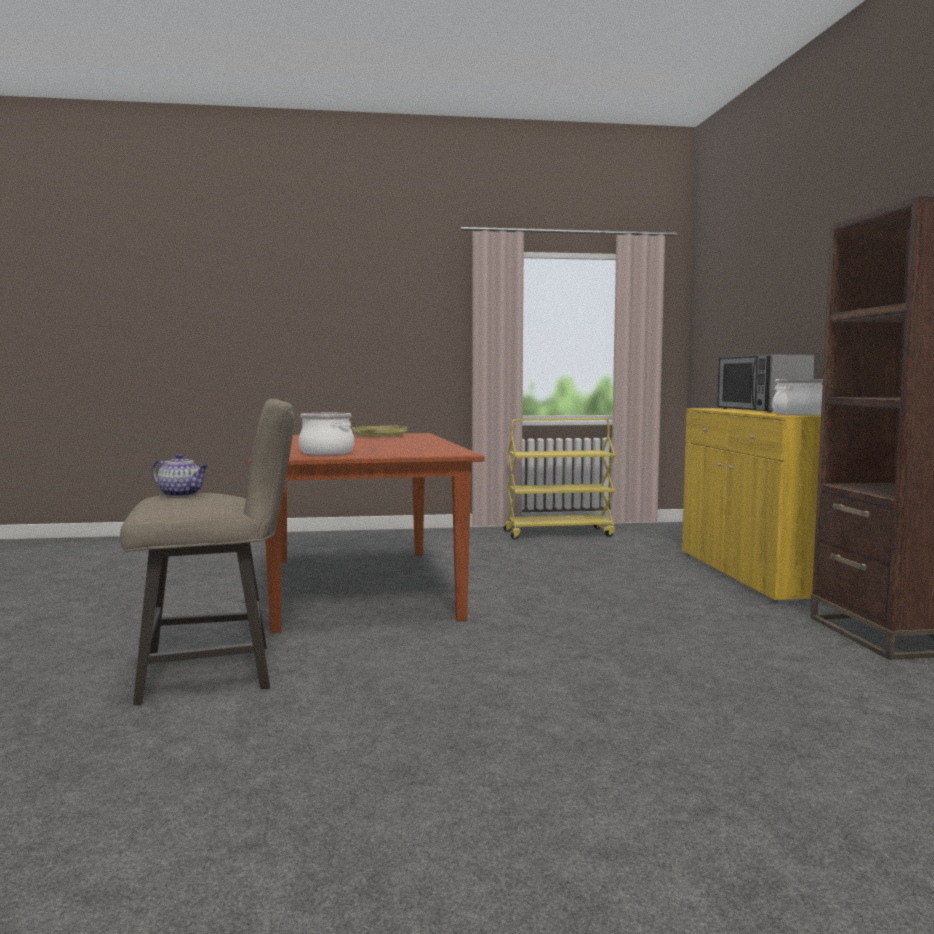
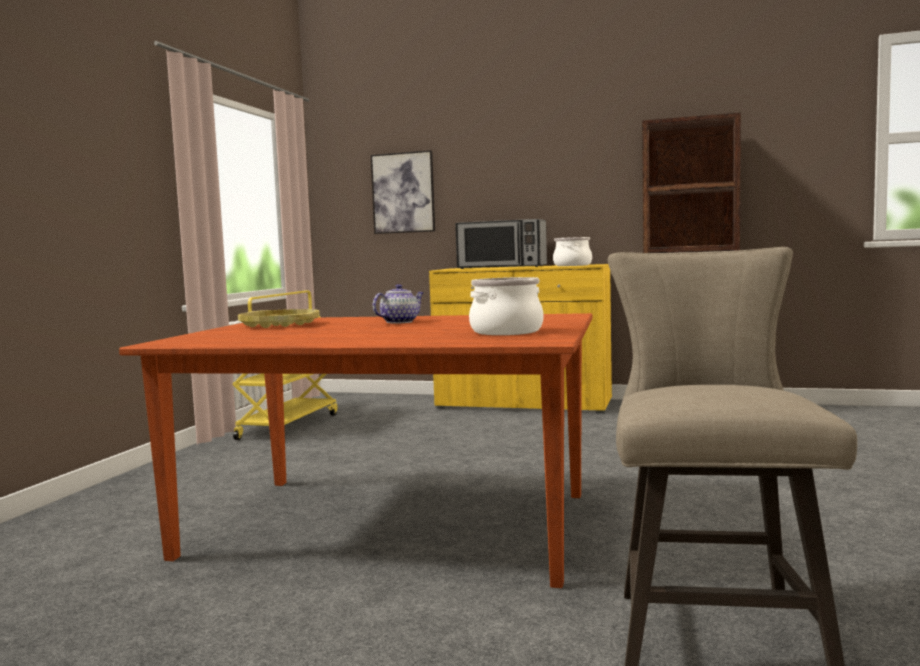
camera: 65 degrees left, 0 degrees up
(182, 494) = (714, 390): teapot -> teapot (400, 322)
(734, 322) = (403, 193): none -> picture

